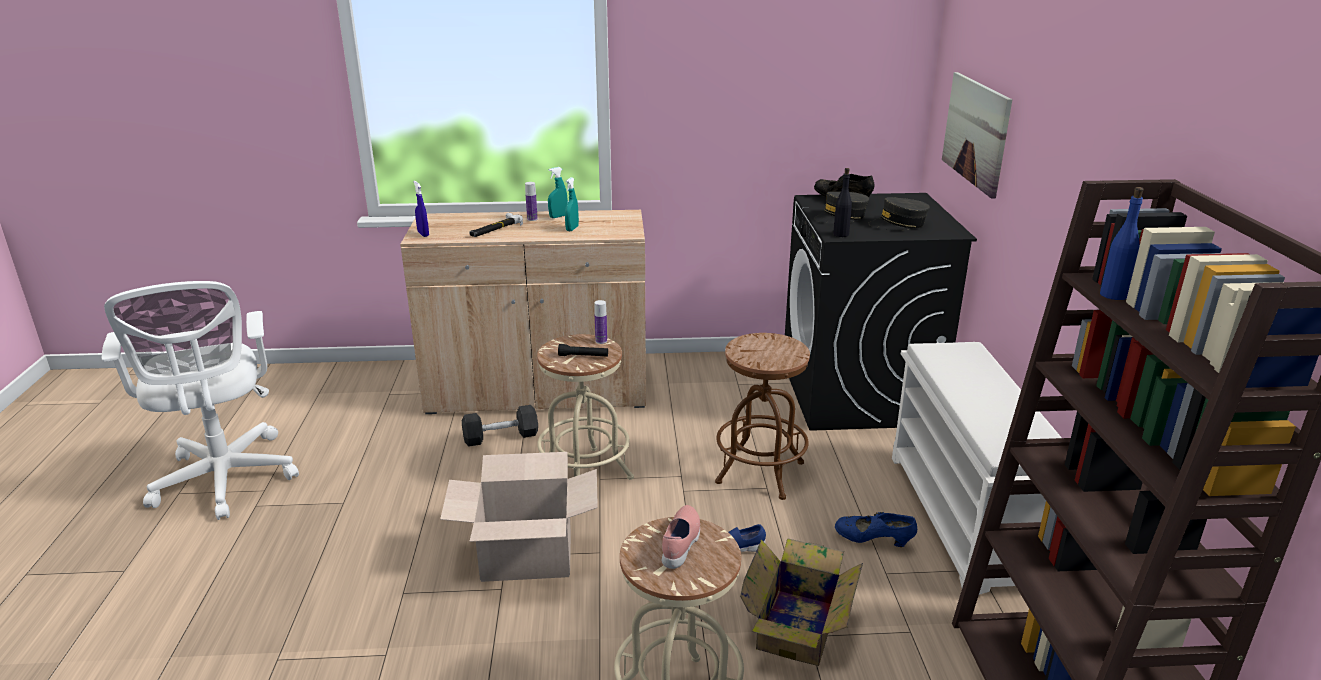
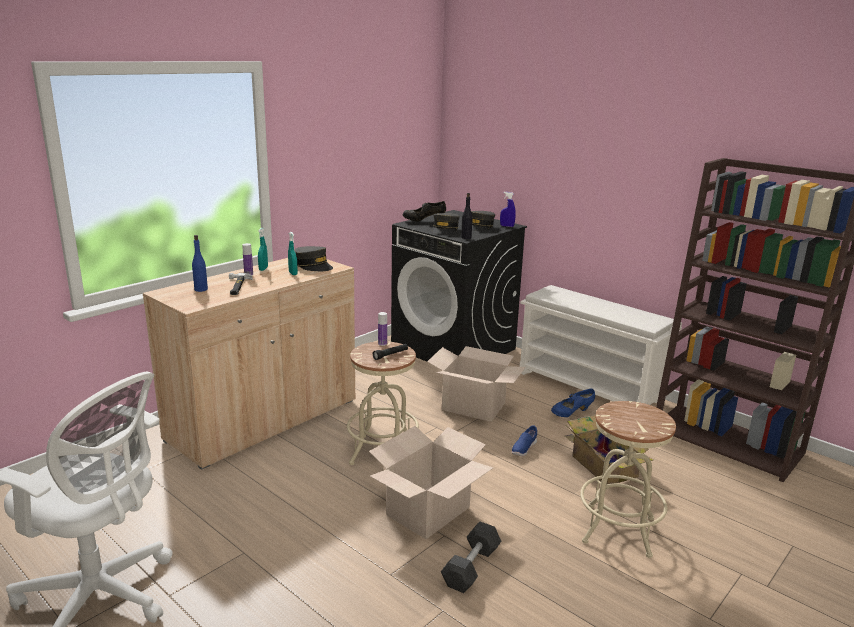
camera: 45 degrees left, 5 degrees down
(423, 234) = (188, 303): blue spray bottle -> blue spray bottle (507, 226)
(501, 437) = (288, 457): grey dumbbell -> grey dumbbell (471, 567)
(610, 226) = (313, 266): none -> grey cap
(681, 545) = (628, 415): pink shoe -> none
(760, 473) = (473, 407): brown stool -> cardboard box
(976, 132) = (506, 163): picture -> none
(1113, 295) = (735, 215): blue bottle -> blue bottle (201, 289)

